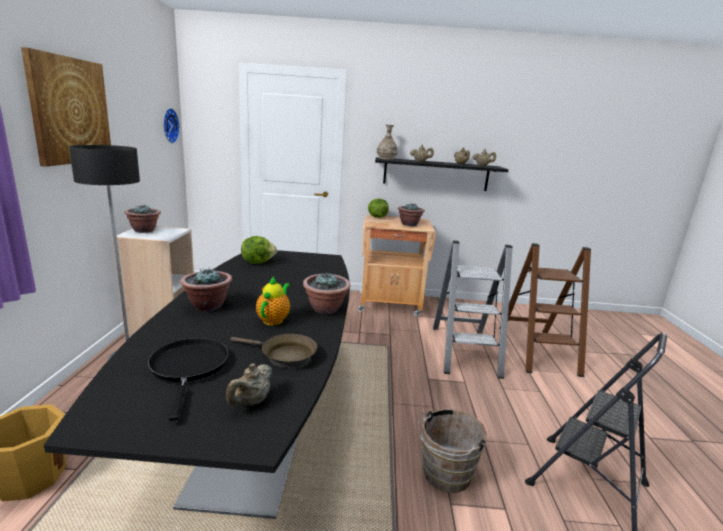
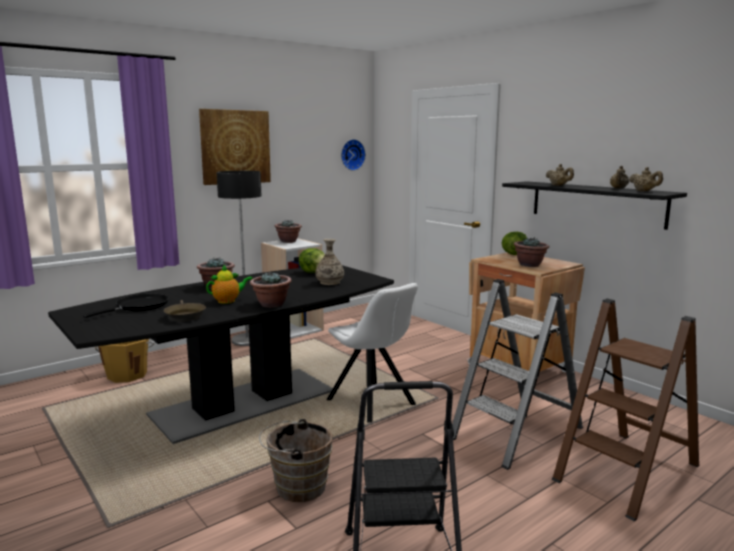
camera: 50 degrees right, 5 degrees down
(251, 402) = (124, 325): beige teapot -> none
(356, 370) = (372, 402): none -> white chair
(386, 158) = (527, 182): vase -> vase (330, 282)

